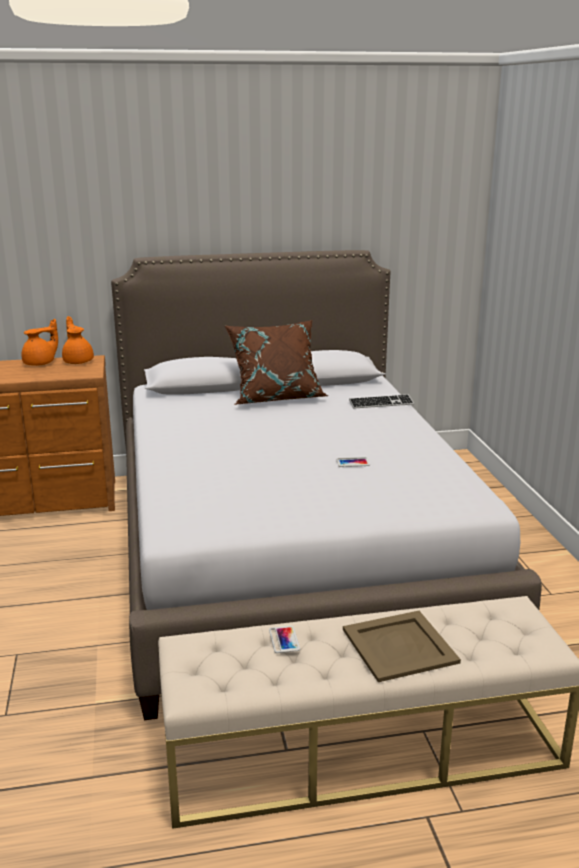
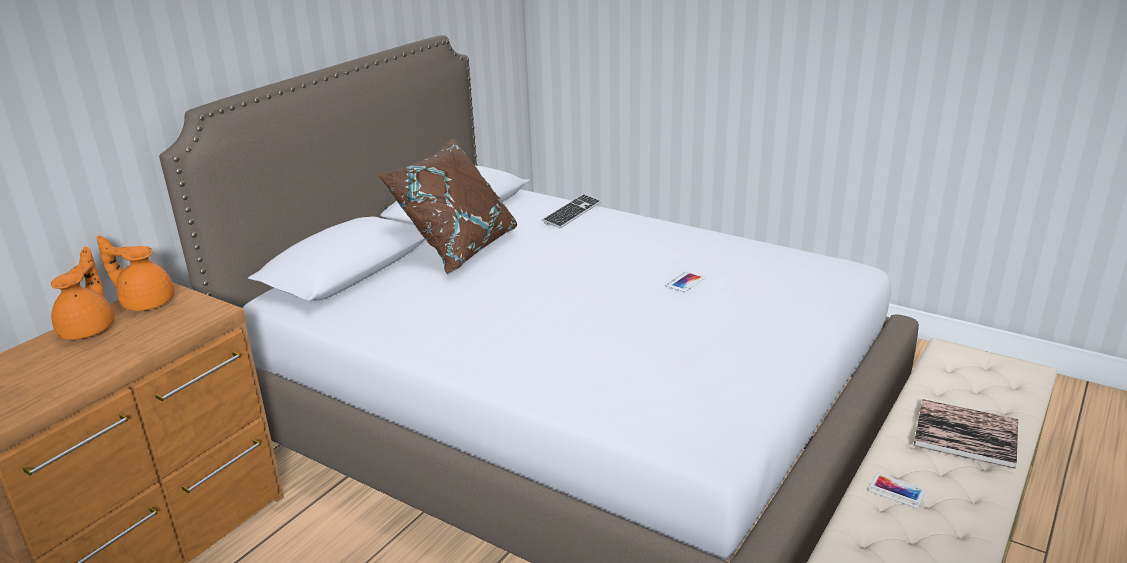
camera: 45 degrees left, 5 degrees up
(399, 646) = (965, 434): beige tray -> book

